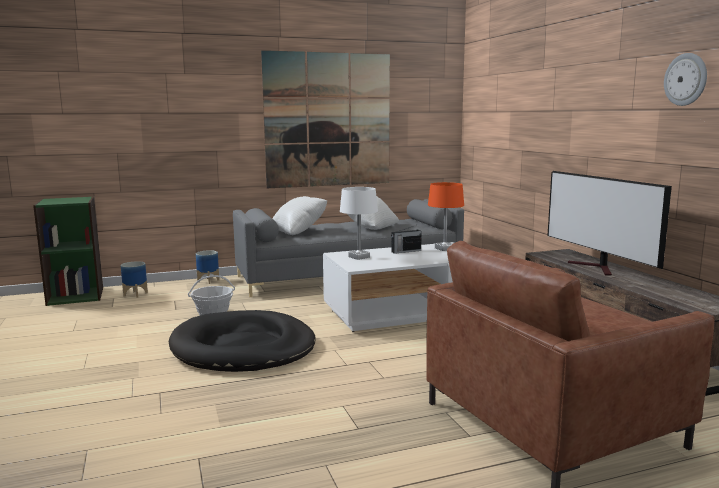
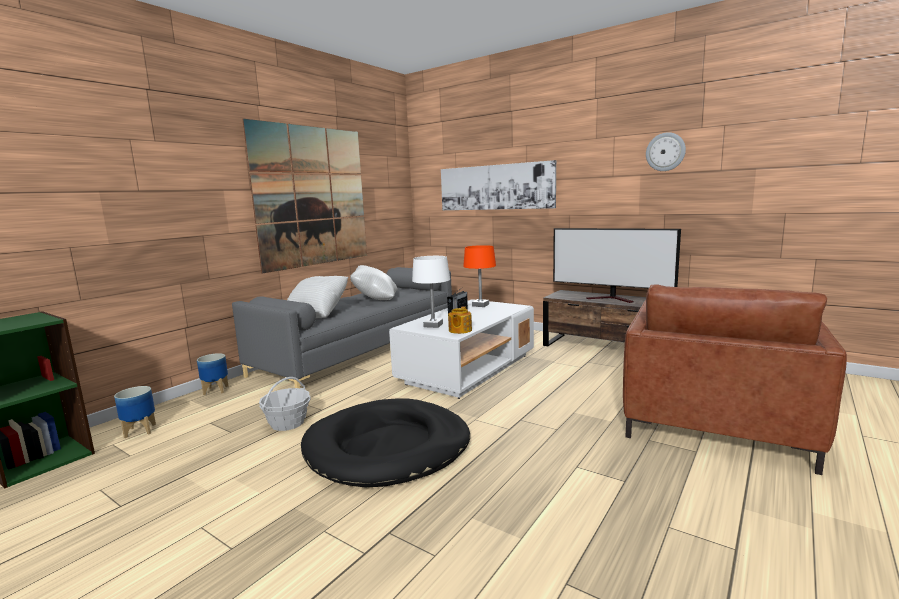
camera: 35 degrees left, 0 degrees up
(368, 265) = (459, 330): none -> teapot
(525, 116) = (495, 187): none -> picture

